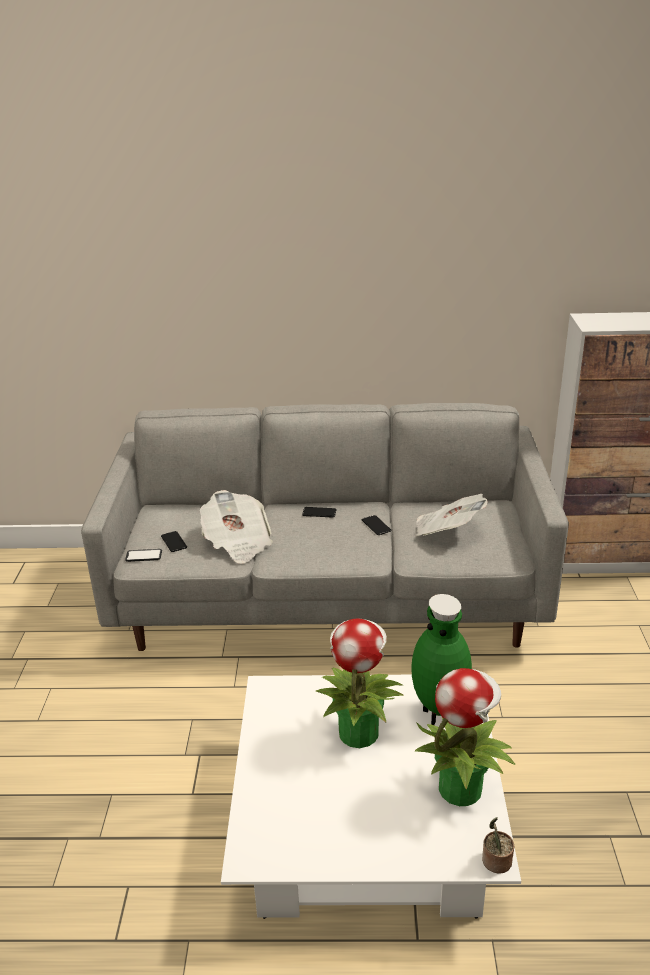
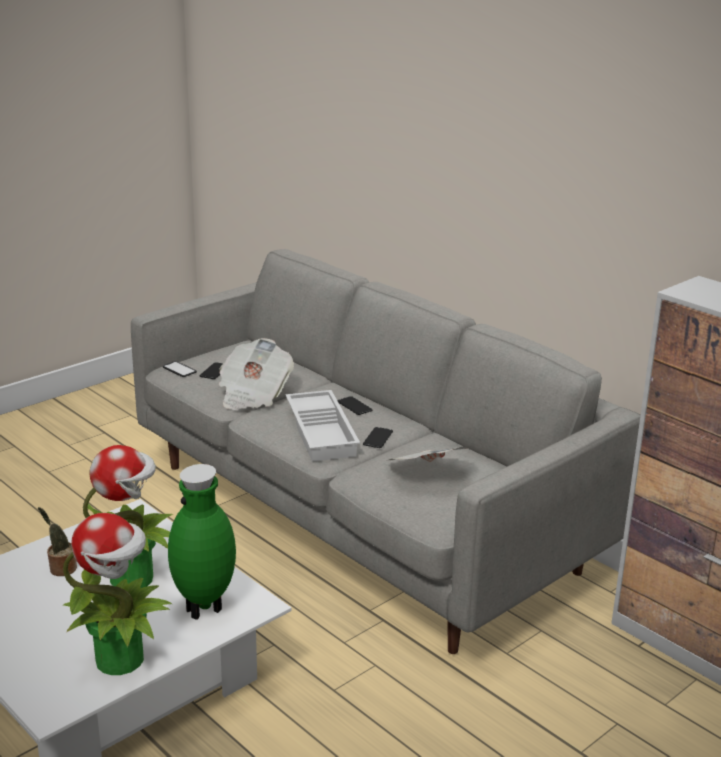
camera: 45 degrees right, 5 degrees down
(337, 541) = (323, 432): none -> white tray
(495, 862) = (48, 715): potted plant -> potted plant (61, 568)

